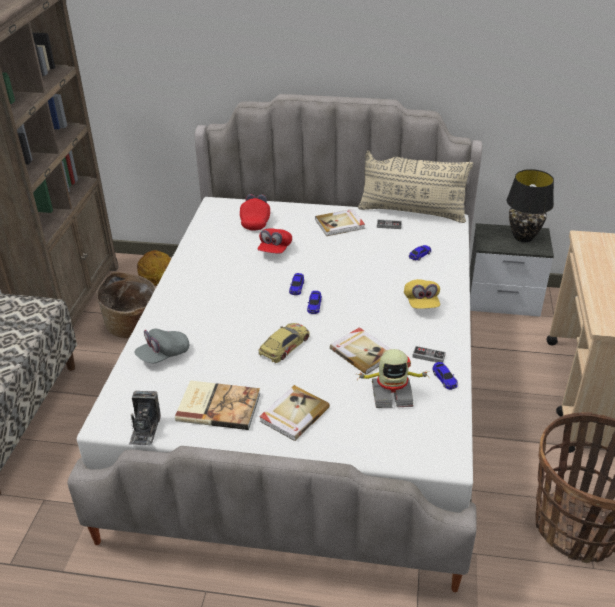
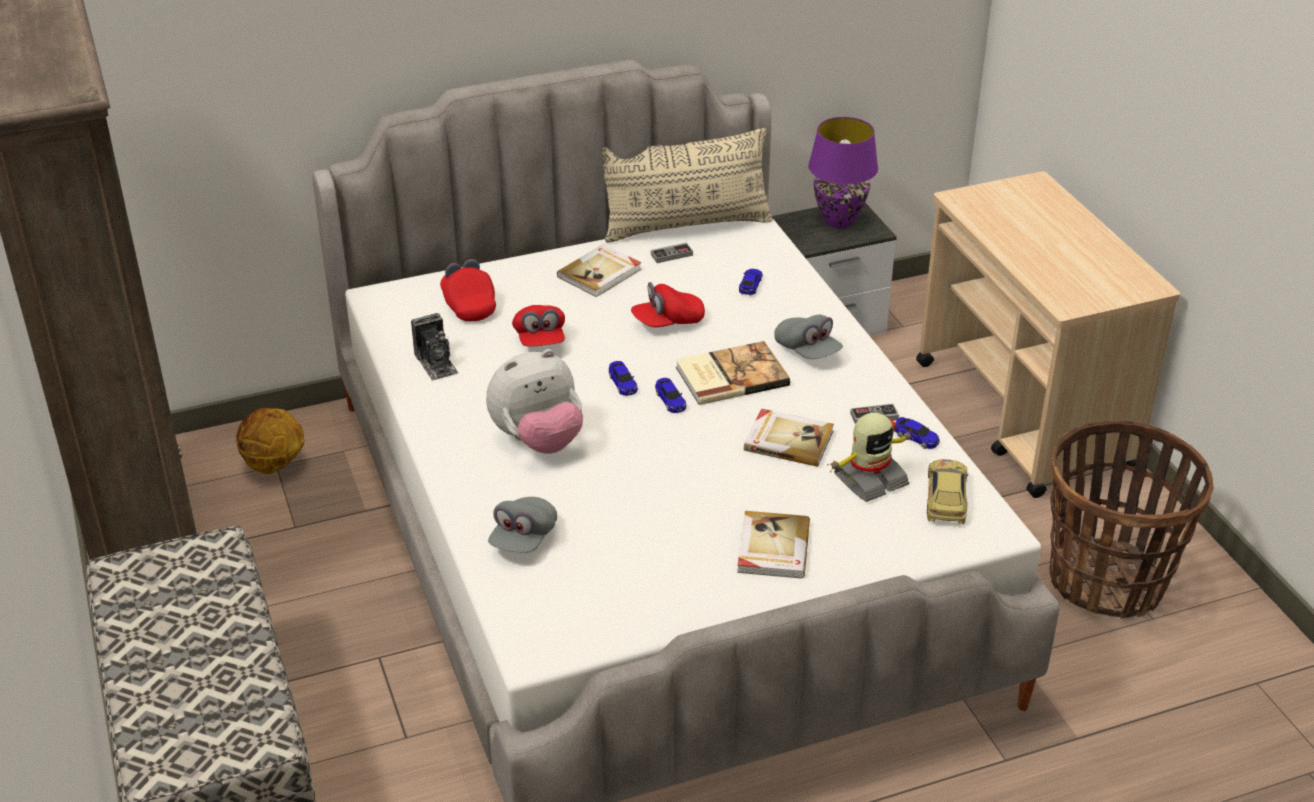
camera: 30 degrees left, 0 degrees up
(133, 326) = (296, 547): basket -> none
(145, 429) = (599, 639): camera -> camera (436, 363)
(218, 406) = (665, 574): book -> book (730, 375)
(222, 303) = (538, 440): none -> plush toy
(284, 345) = (680, 467): toy car -> toy car (946, 497)
(353, 261) = (668, 322): none -> red cap
(421, 303) = (807, 351): yellow cap -> grey cap
(523, 238) = (839, 222): black table lamp -> purple table lamp

